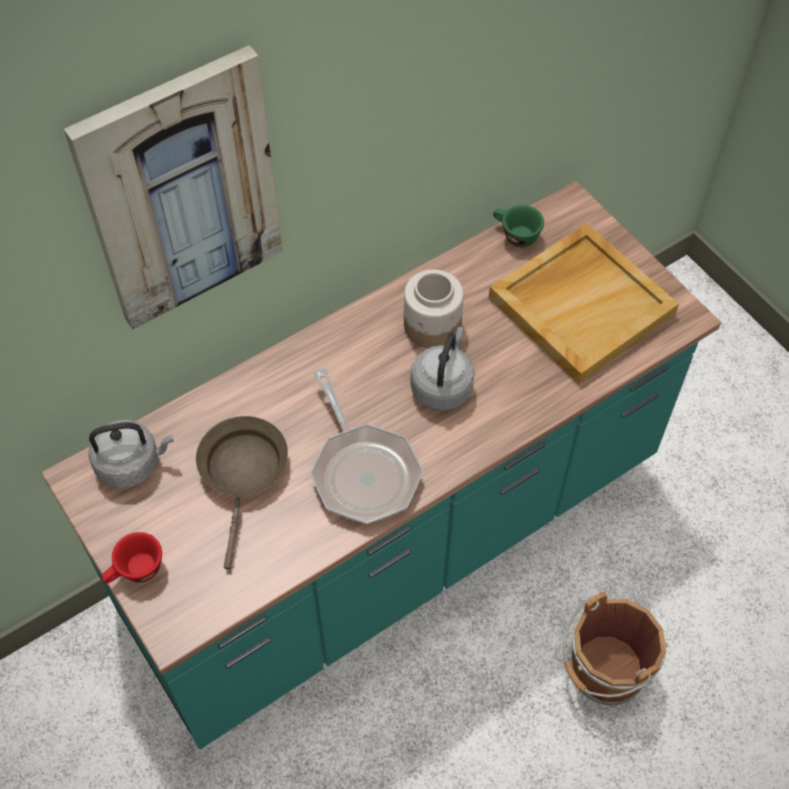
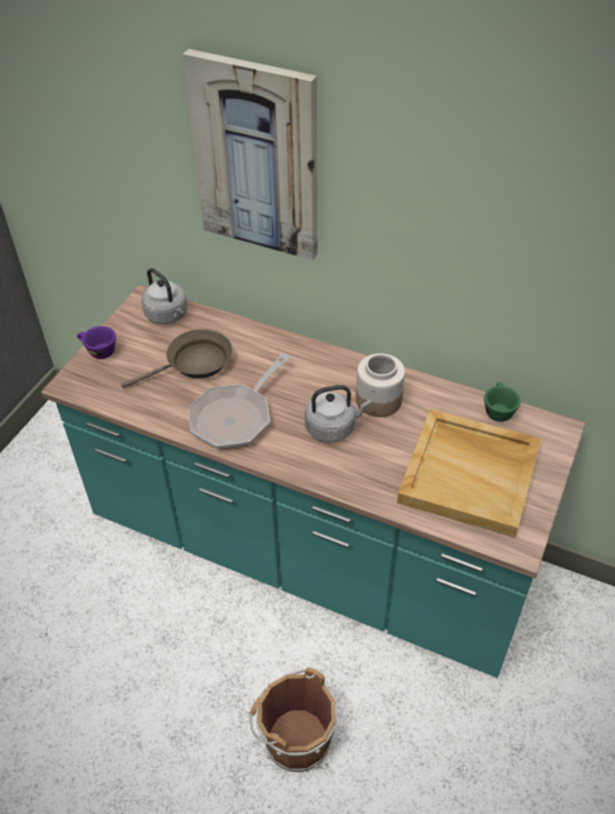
camera: 60 degrees right, 10 degrees down
(136, 572) = (98, 351): red cup -> purple cup

